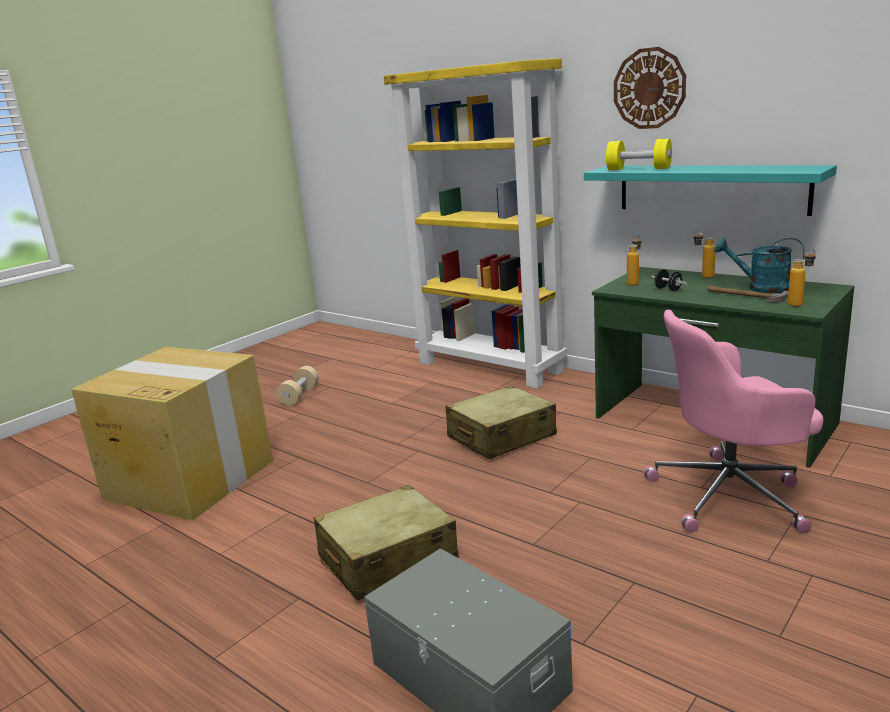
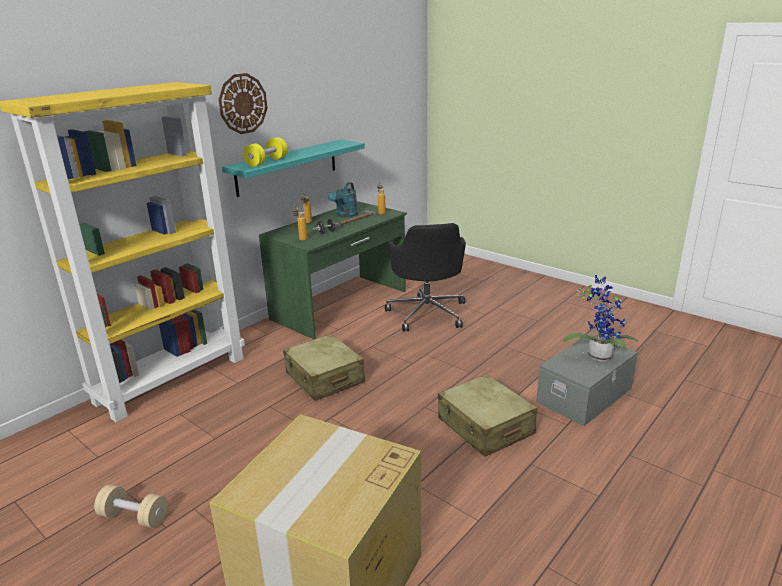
camera: 90 degrees left, 5 degrees up
(476, 620) = (598, 354): none -> potted plant
(731, 495) = (427, 313): pink office chair -> black office chair

